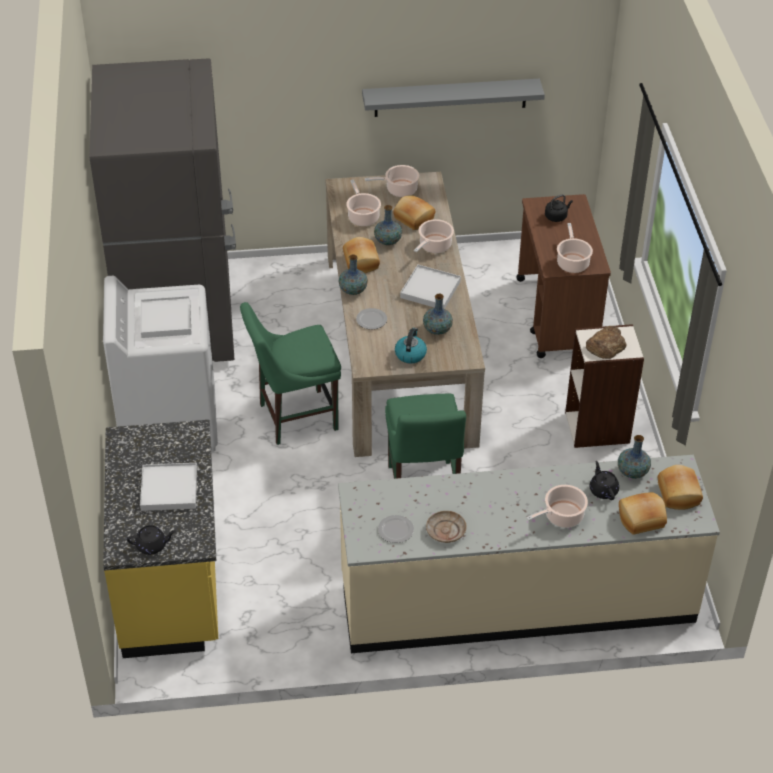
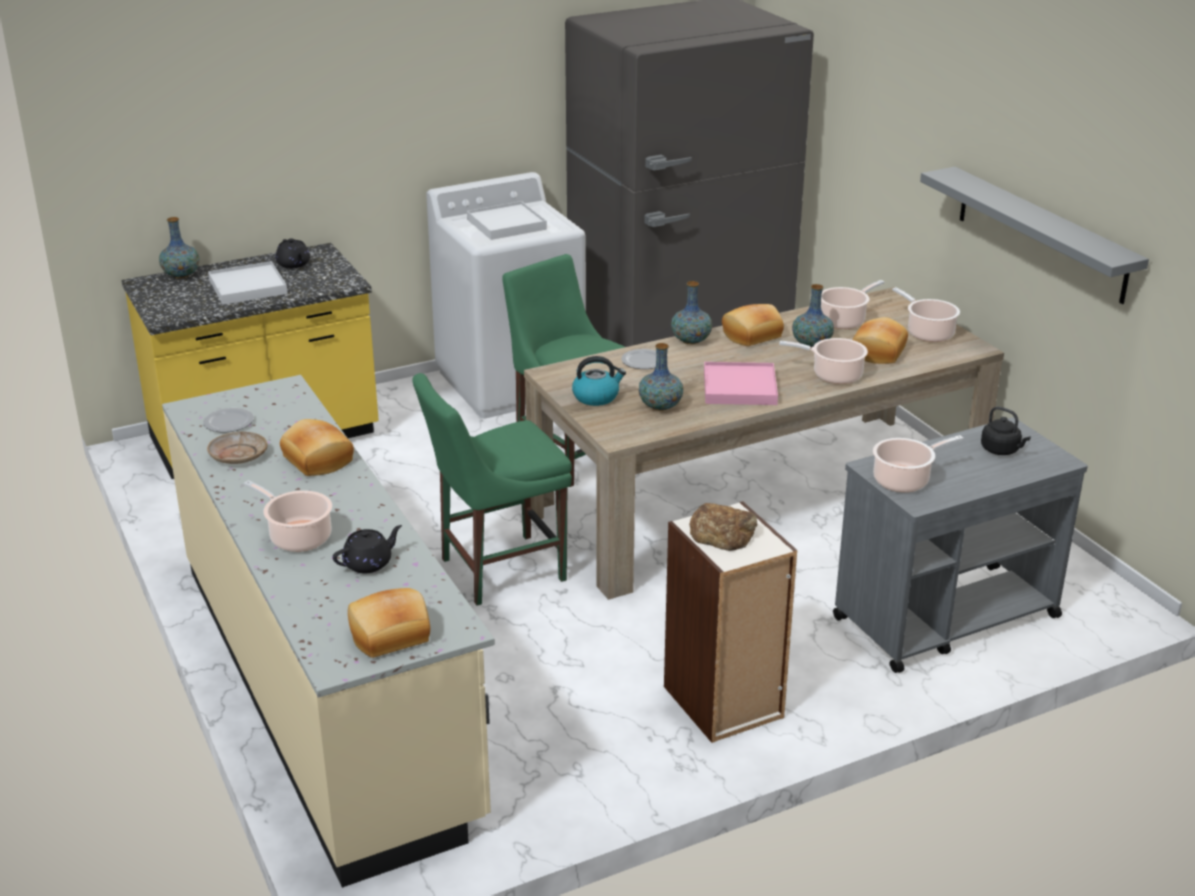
camera: 70 degrees right, 15 degrees down
(152, 545) = (157, 295): black teapot -> black teapot (293, 264)
(430, 289) = (740, 387): white tray -> pink tray
(557, 316) = (944, 617): brown cart -> grey cart
(632, 472) = (421, 584): vase -> vase (181, 275)
(641, 520) = (316, 607): bread -> bread (316, 460)

